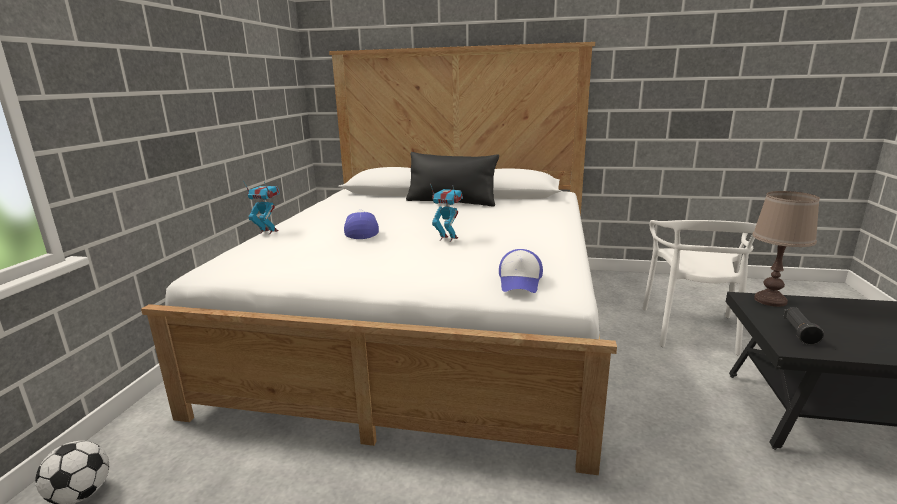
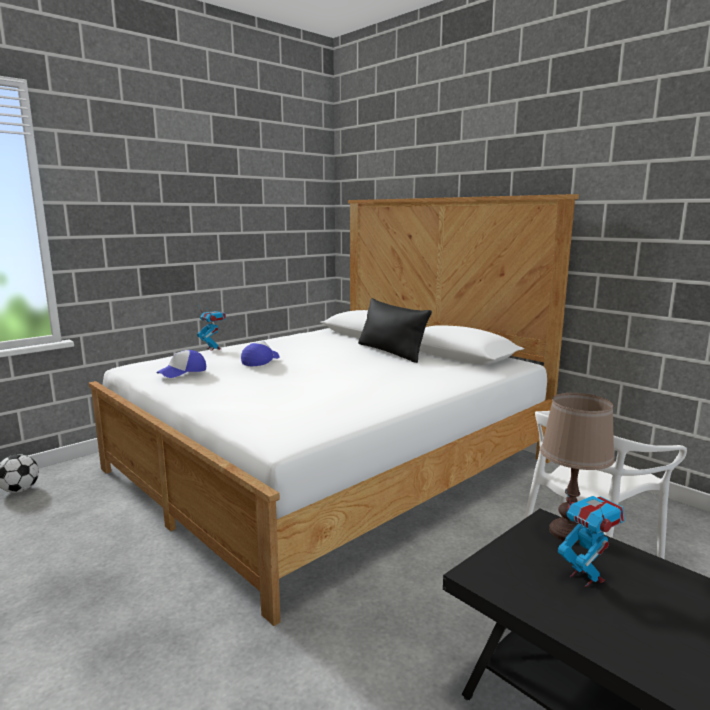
camera: 35 degrees right, 5 degrees down
(448, 238) = (309, 380): toy robot -> toy robot (585, 577)
(520, 281) = (273, 423): cap -> cap (183, 372)
(799, 333) = (519, 568): black flashlight -> none

